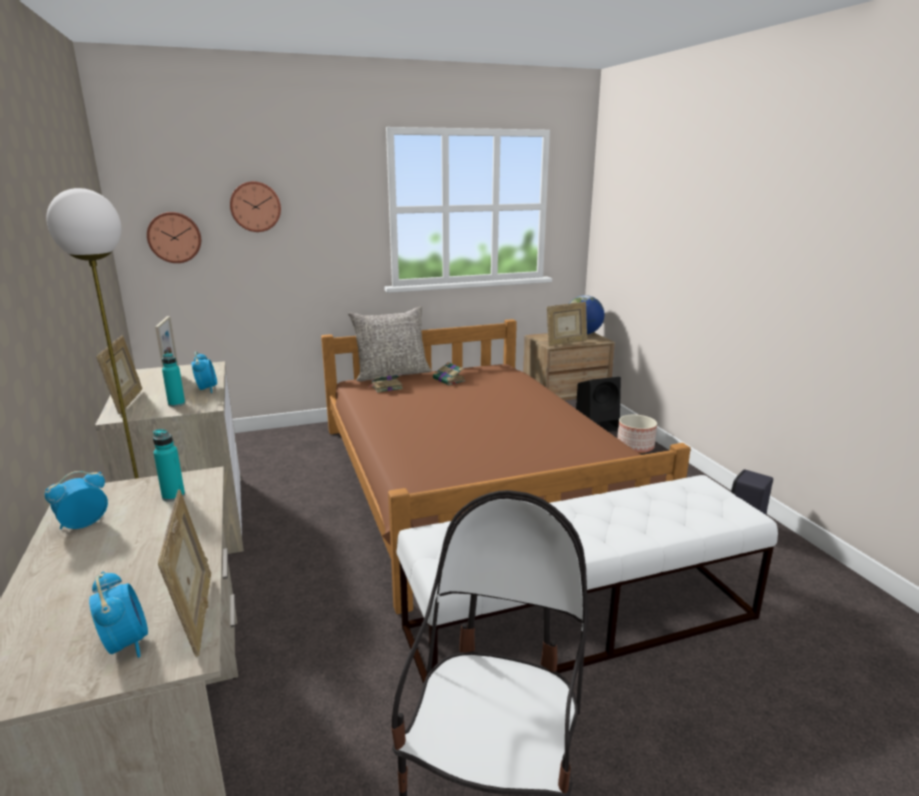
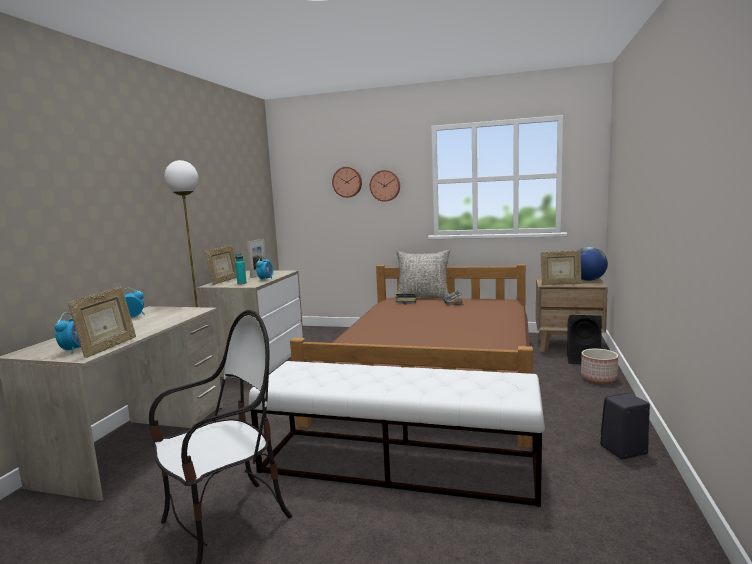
camera: 35 degrees right, 10 degrees down
(173, 496) = (177, 314): turquoise bottle -> none
(174, 237) = (303, 201): wall clock -> wall clock (385, 185)

